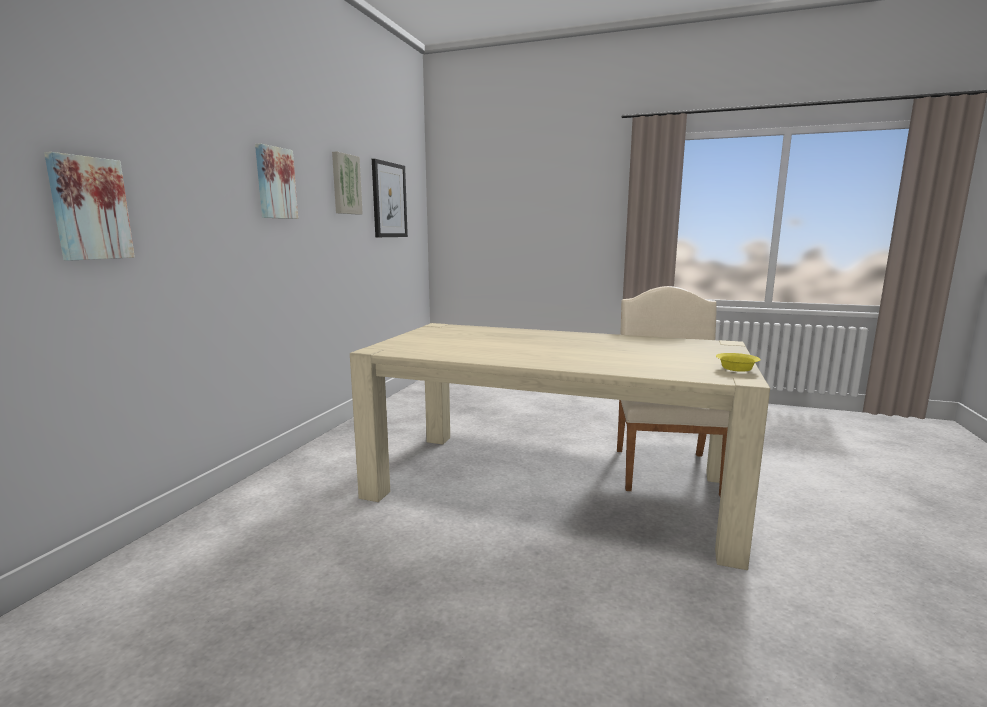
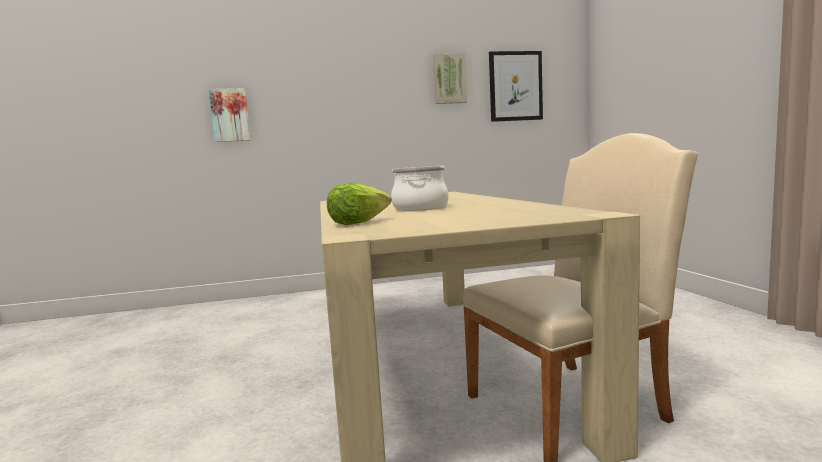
camera: 60 degrees right, 5 degrees down
(275, 183) = (366, 87): picture -> none
(587, 350) = (421, 208): none -> cooking pot
(662, 371) = (358, 223): none -> lettuce
(735, 368) = (418, 229): yellow bowl -> none

